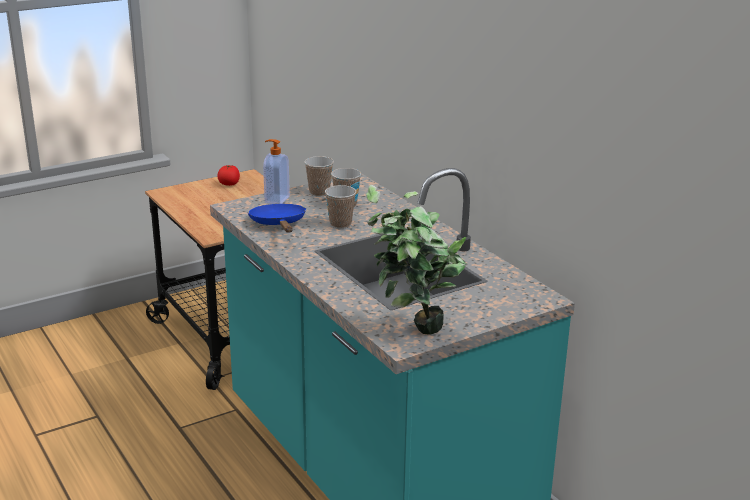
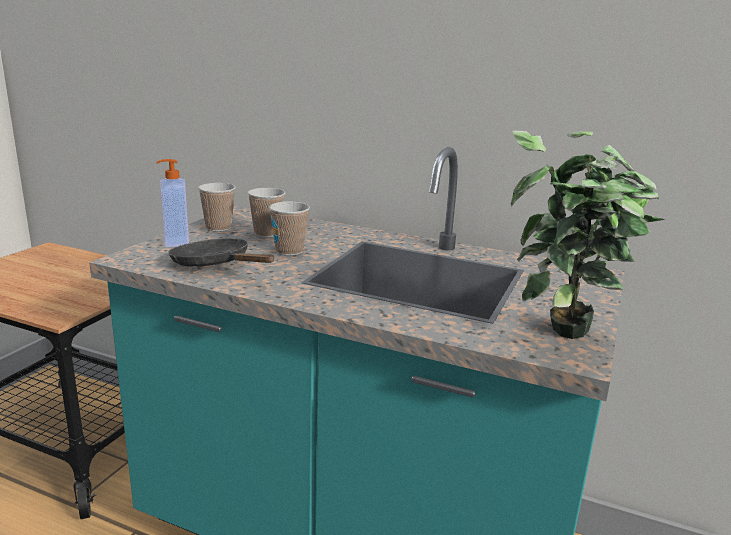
camera: 35 degrees left, 5 degrees down
(229, 184) = (30, 260): tomato -> none
(279, 224) = (216, 265): blue frying pan -> black frying pan

